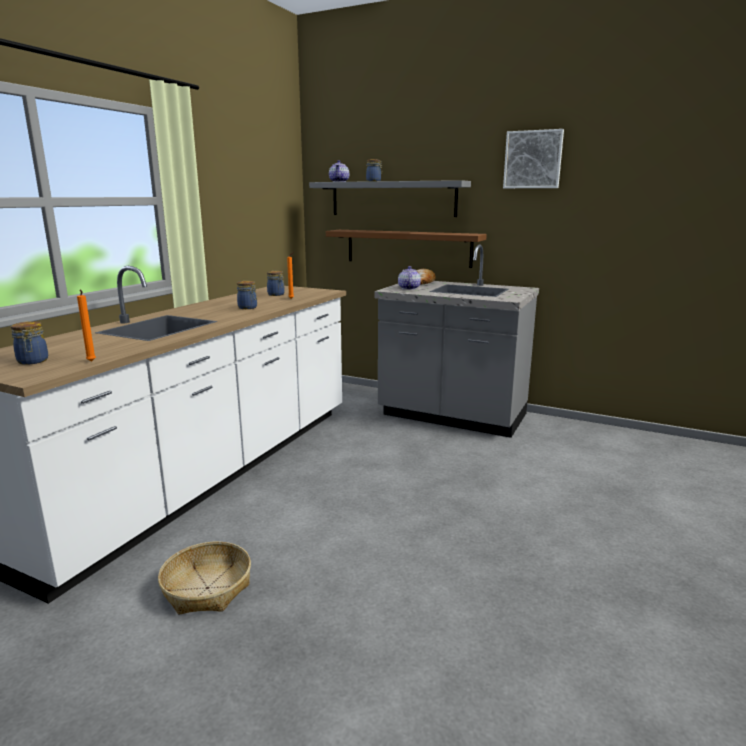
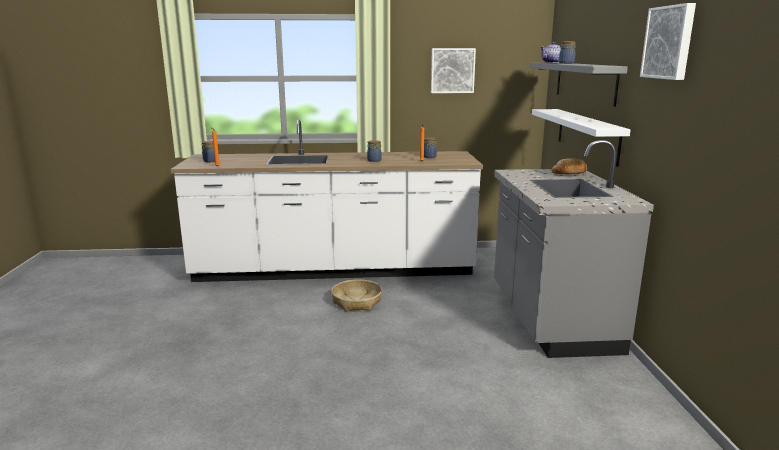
camera: 60 degrees right, 0 degrees up
(207, 588) = (222, 309): basket -> basket (357, 302)
(239, 191) = (452, 70): none -> picture
(408, 248) = (587, 135): brown shelf -> white shelf
(408, 288) = (529, 174): teapot -> none

